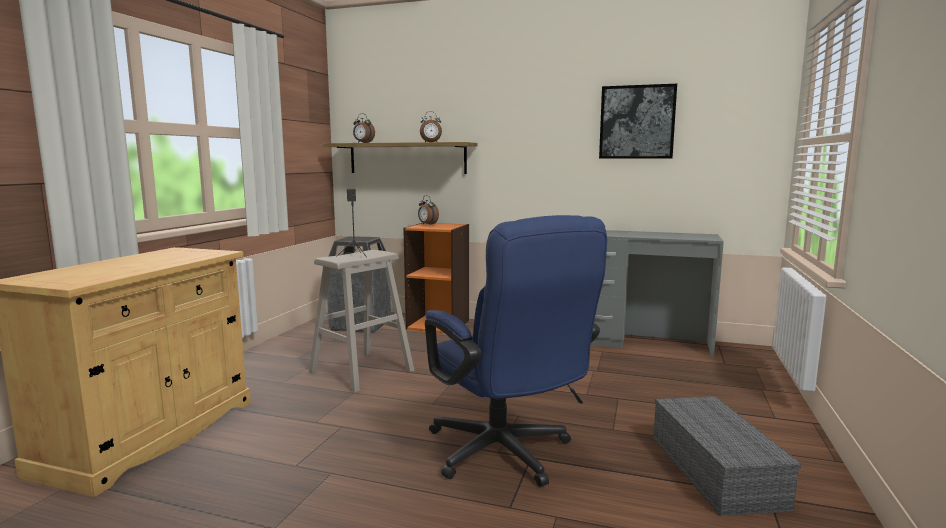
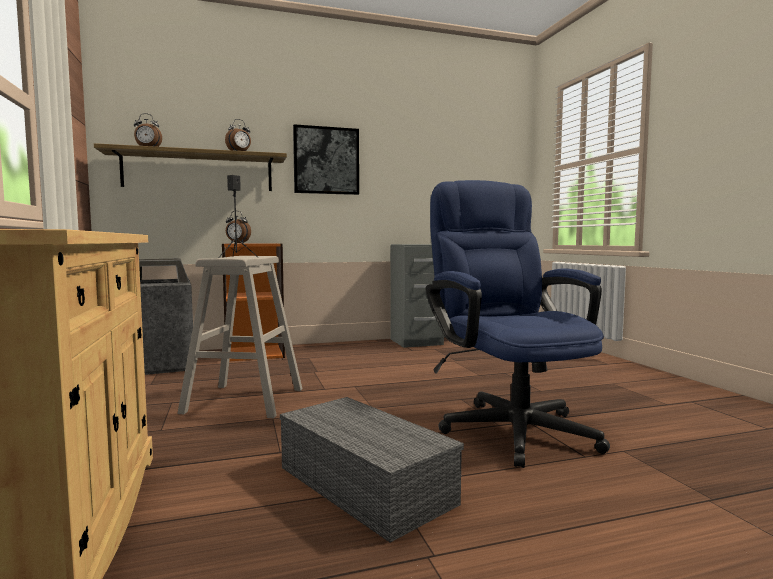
camera: 35 degrees left, 5 degrees down
(506, 456) = (509, 426): blue office chair -> blue office chair turned 135 degrees counterclockwise
(637, 122) = (429, 150): picture -> picture (326, 161)
(712, 469) = (639, 396): grey storage box -> grey storage box (361, 484)

